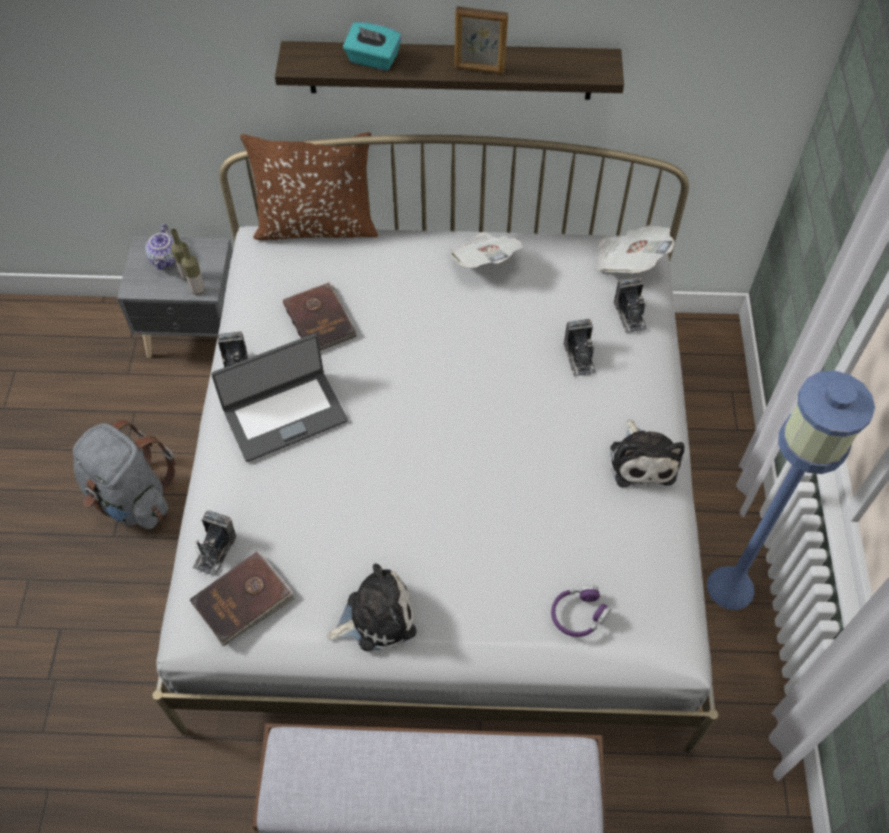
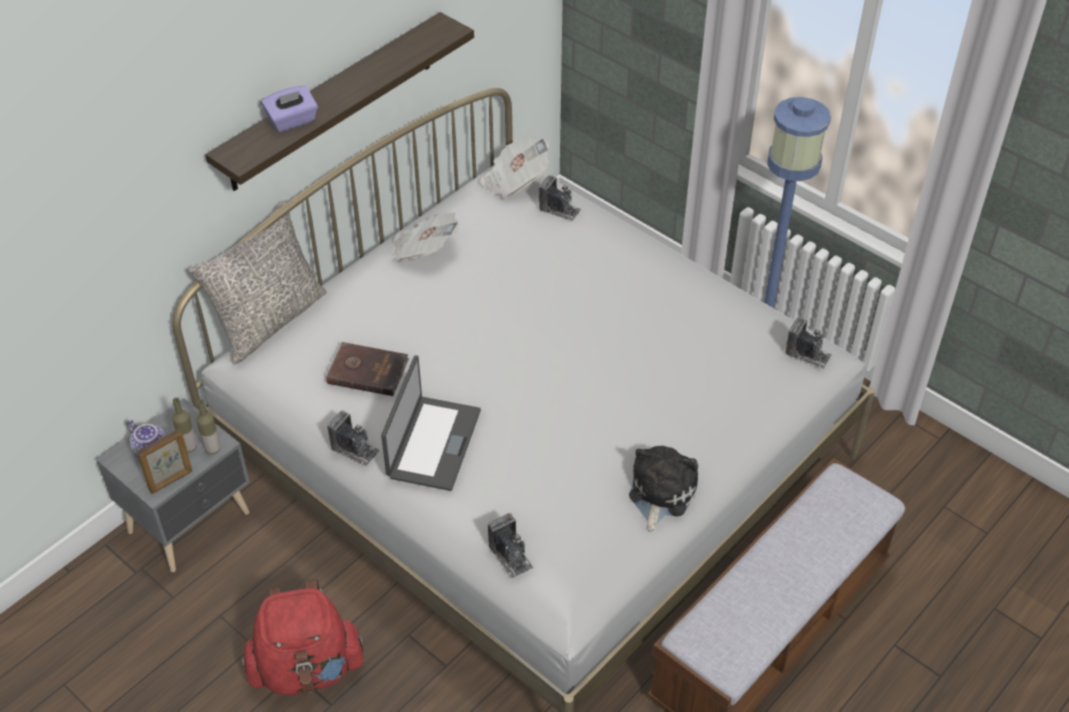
camera: 50 degrees left, 10 degrees down
(132, 498) = (307, 669): grey backpack -> red backpack
(243, 600) = (571, 562): brown book -> none
(316, 226) = (269, 321): brown pillow -> grey pillow
(373, 60) = (292, 121): turquoise tissue box -> purple tissue box
(479, 69) = (372, 80): picture frame -> picture frame (171, 481)
(578, 614) = (762, 385): purple headphones -> none
(579, 357) = (566, 256): camera -> camera (807, 354)
(642, 460) = (679, 280): plush toy -> none

